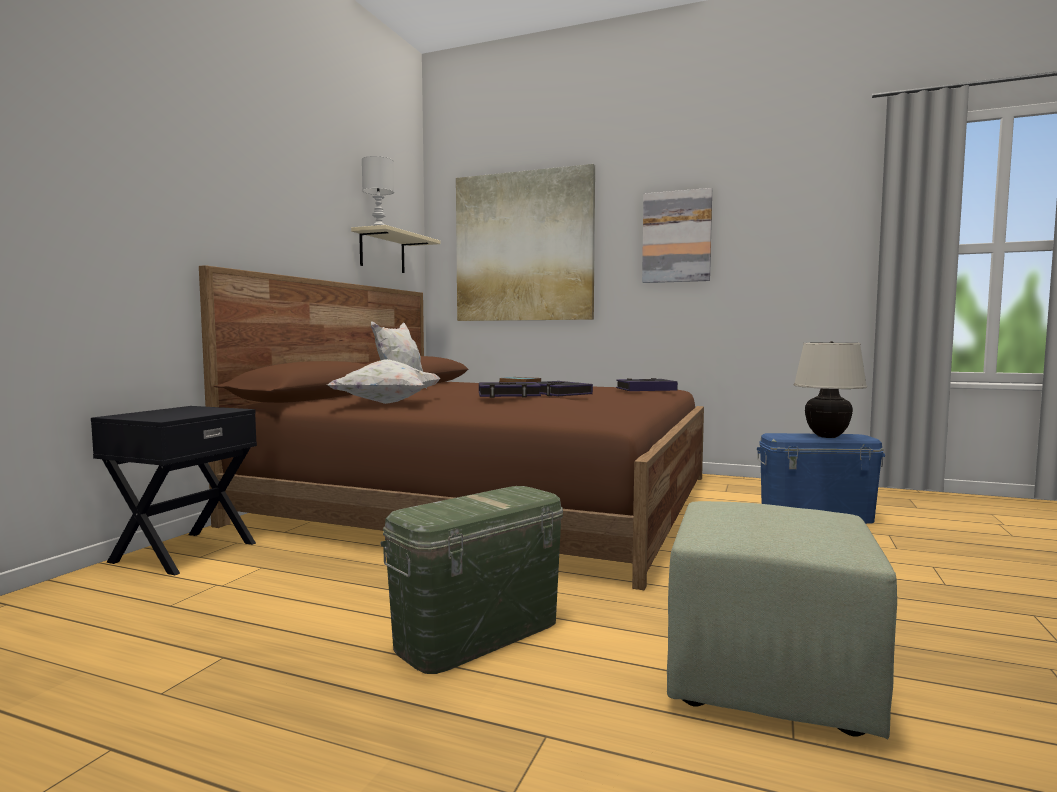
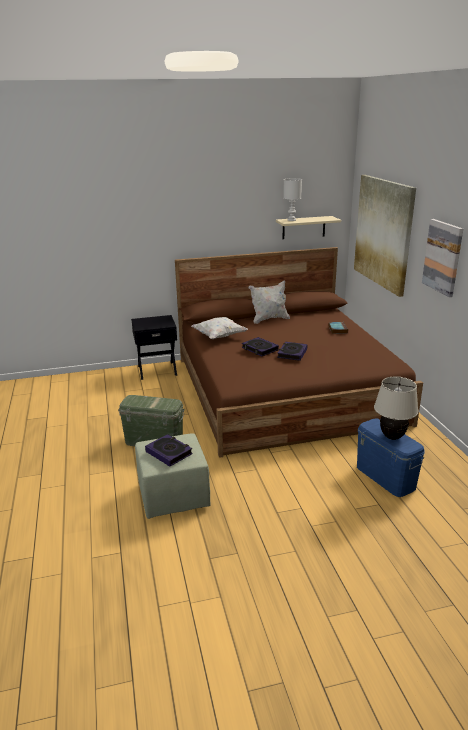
camera: 55 degrees right, 20 degrees up
(646, 389) = (360, 363): book -> book (169, 453)

